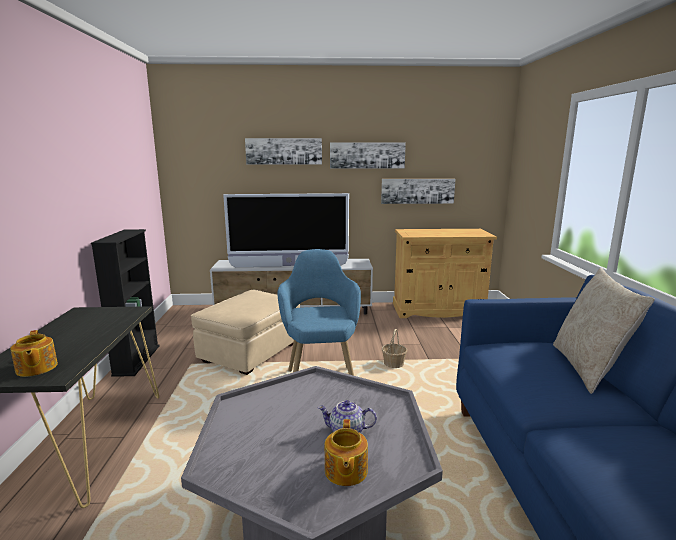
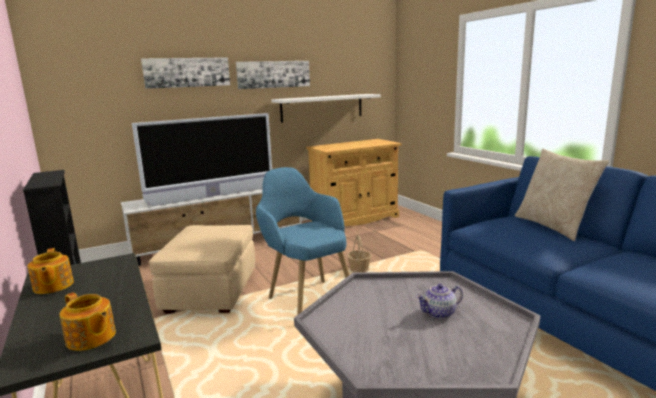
camera: 25 degrees left, 0 degrees up
(345, 471) = (474, 339): teapot -> teapot (52, 286)
(417, 191) = (322, 107): picture -> white shelf

